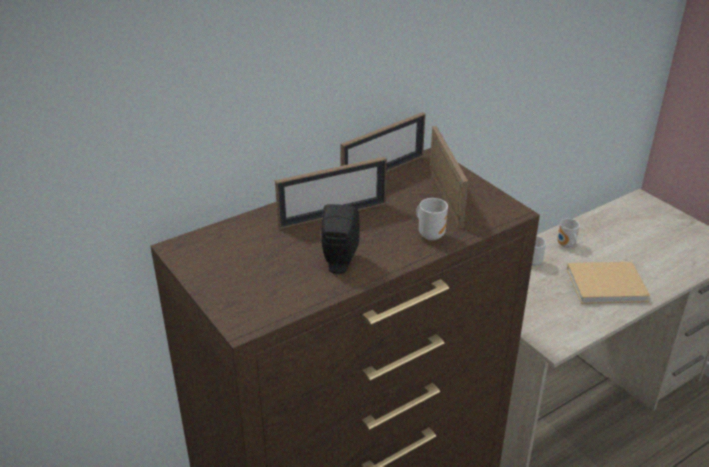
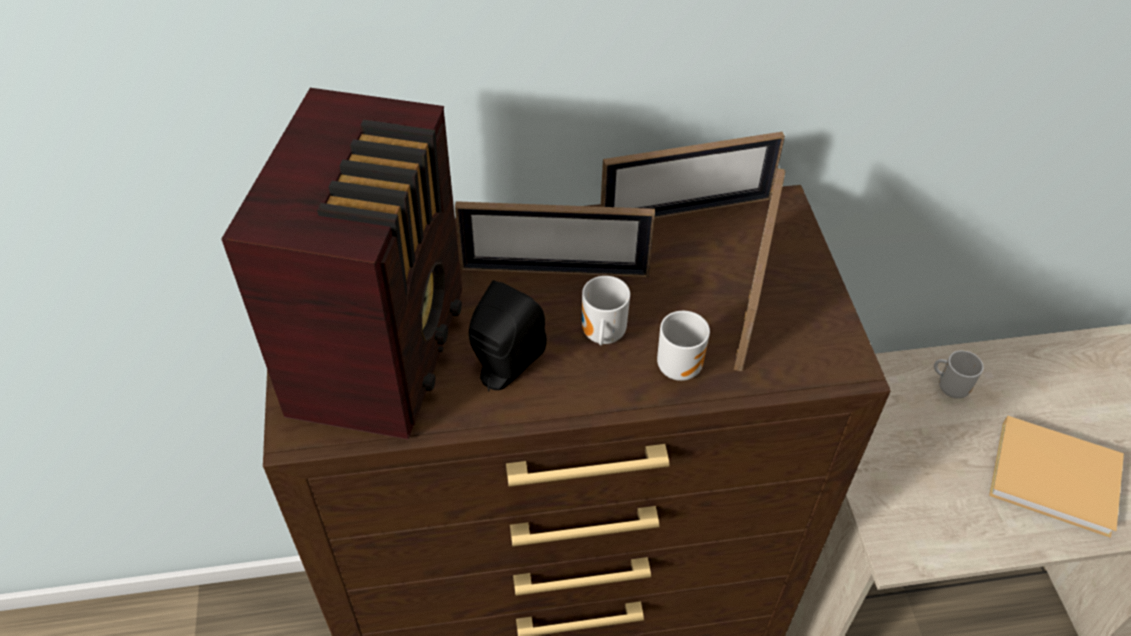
camera: 25 degrees right, 15 degrees up
(263, 275) = (384, 349): none -> radio
(565, 245) = (1028, 378): mug -> mug (601, 336)

